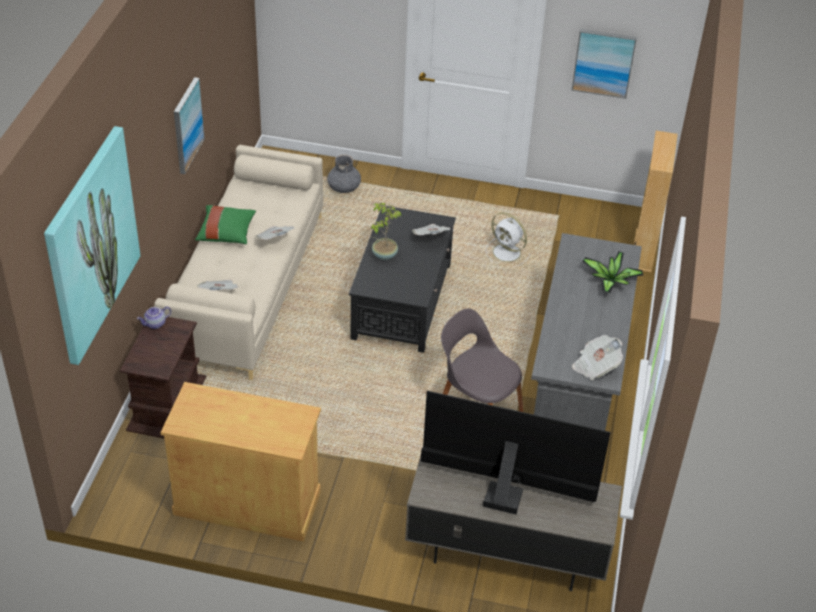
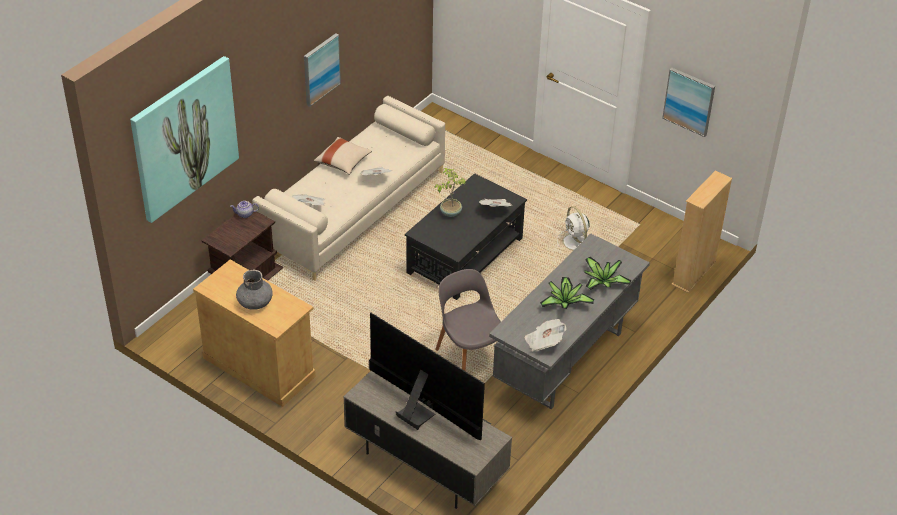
camera: 25 degrees right, 0 degrees up
(226, 233) = (343, 162): green pillow -> beige pillow
(344, 187) = (476, 153): grey vase -> grey vase (255, 302)
(587, 315) = (565, 302): none -> potted plant

